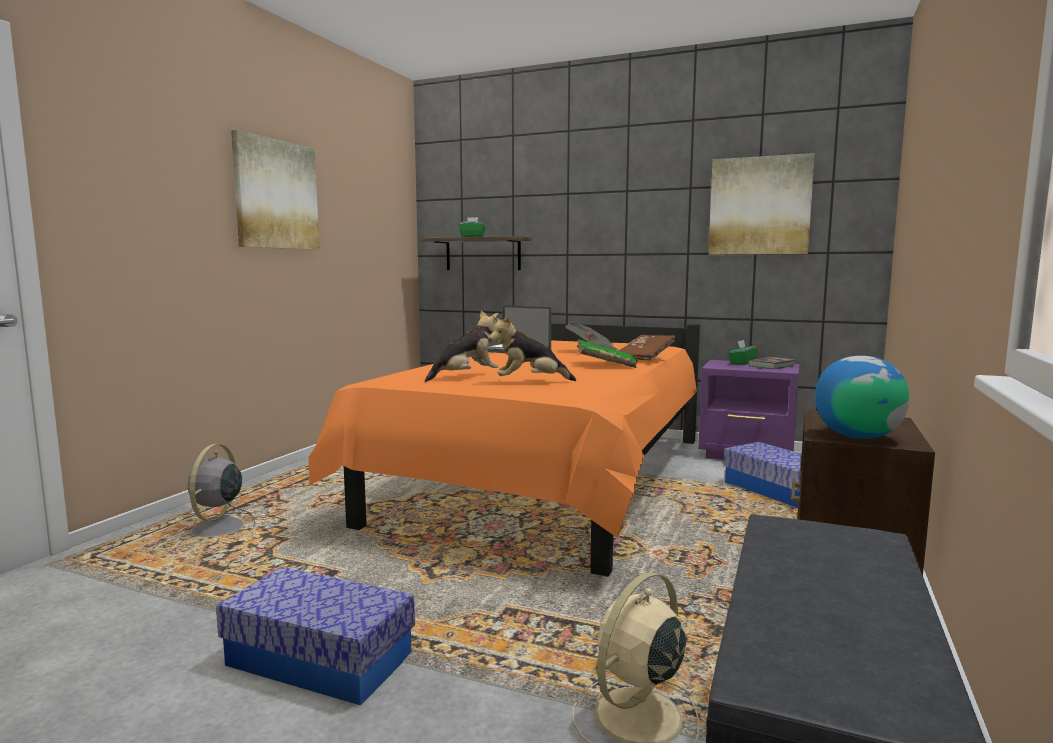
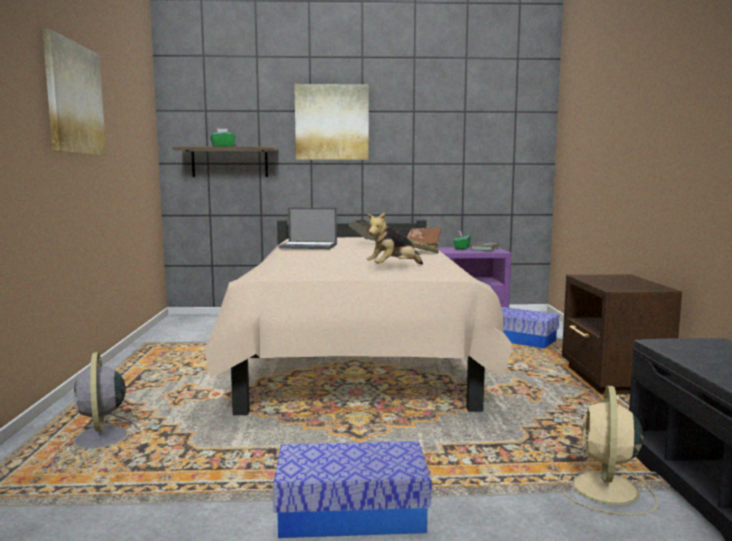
camera: 25 degrees left, 0 degrees up
(466, 377) = (333, 267): plush toy -> none
(549, 481) = (355, 354): orange bed -> beige bed
(759, 206) = (466, 128): picture -> picture (332, 122)
(857, 437) = (629, 287): globe -> none

